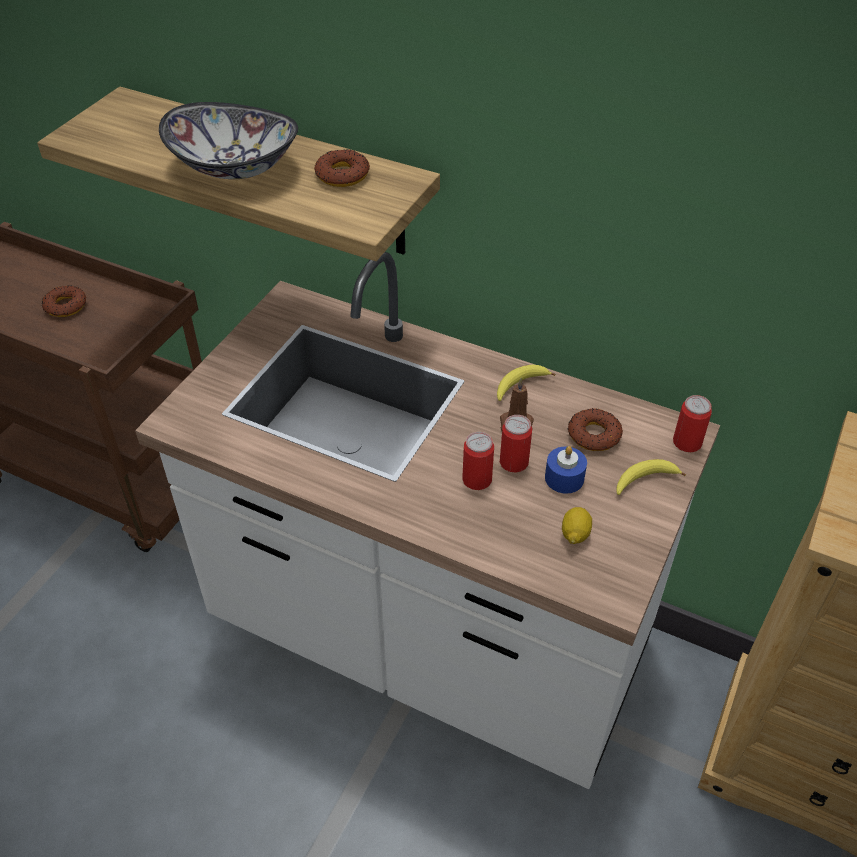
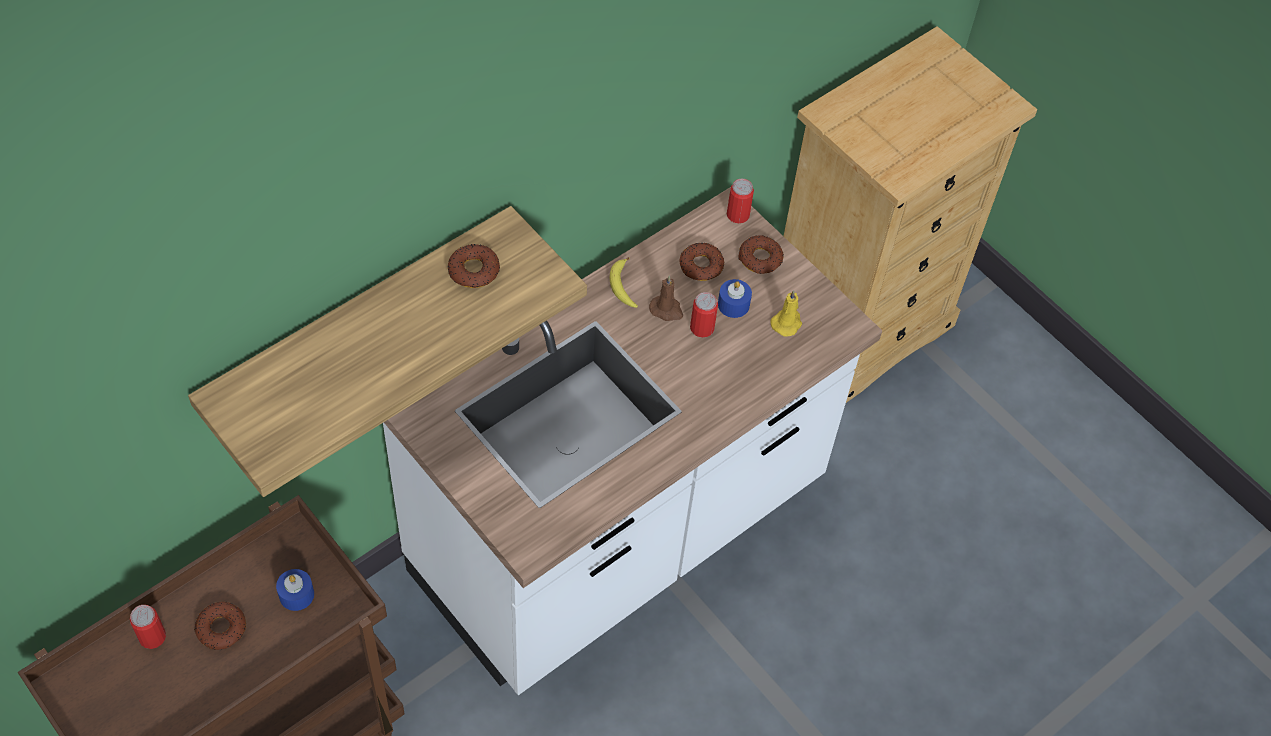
camera: 70 degrees left, 10 degrees up
(111, 333) = (296, 594): none -> blue candle
(234, 168) = (413, 343): bowl -> none
(477, 479) = (707, 358): can -> can (152, 637)
(575, 533) = (787, 323): lemon -> yellow candle
(644, 480) = (760, 258): banana -> donut

